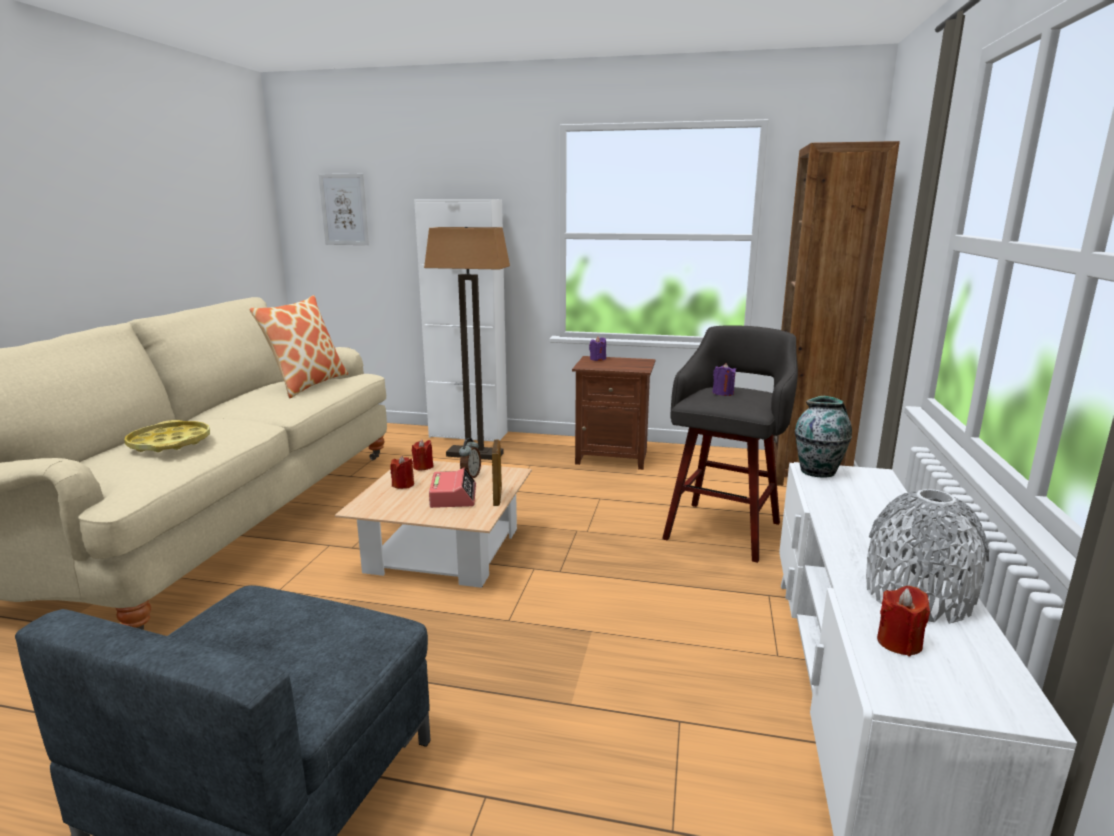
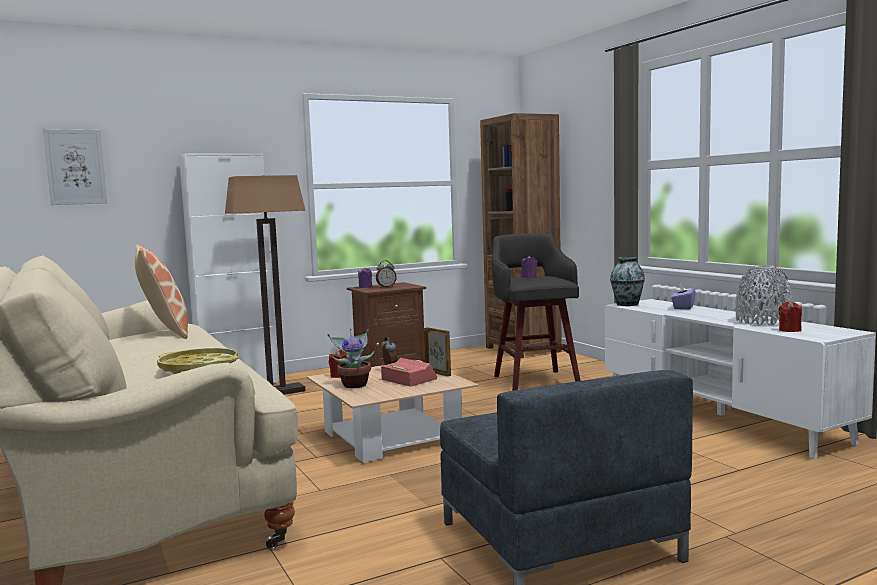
camera: 40 degrees left, 10 degrees down
(403, 485) = (354, 384): red candle -> potted plant
(613, 364) = (386, 287): none -> alarm clock
(881, 506) = (683, 307): none -> purple tissue box

